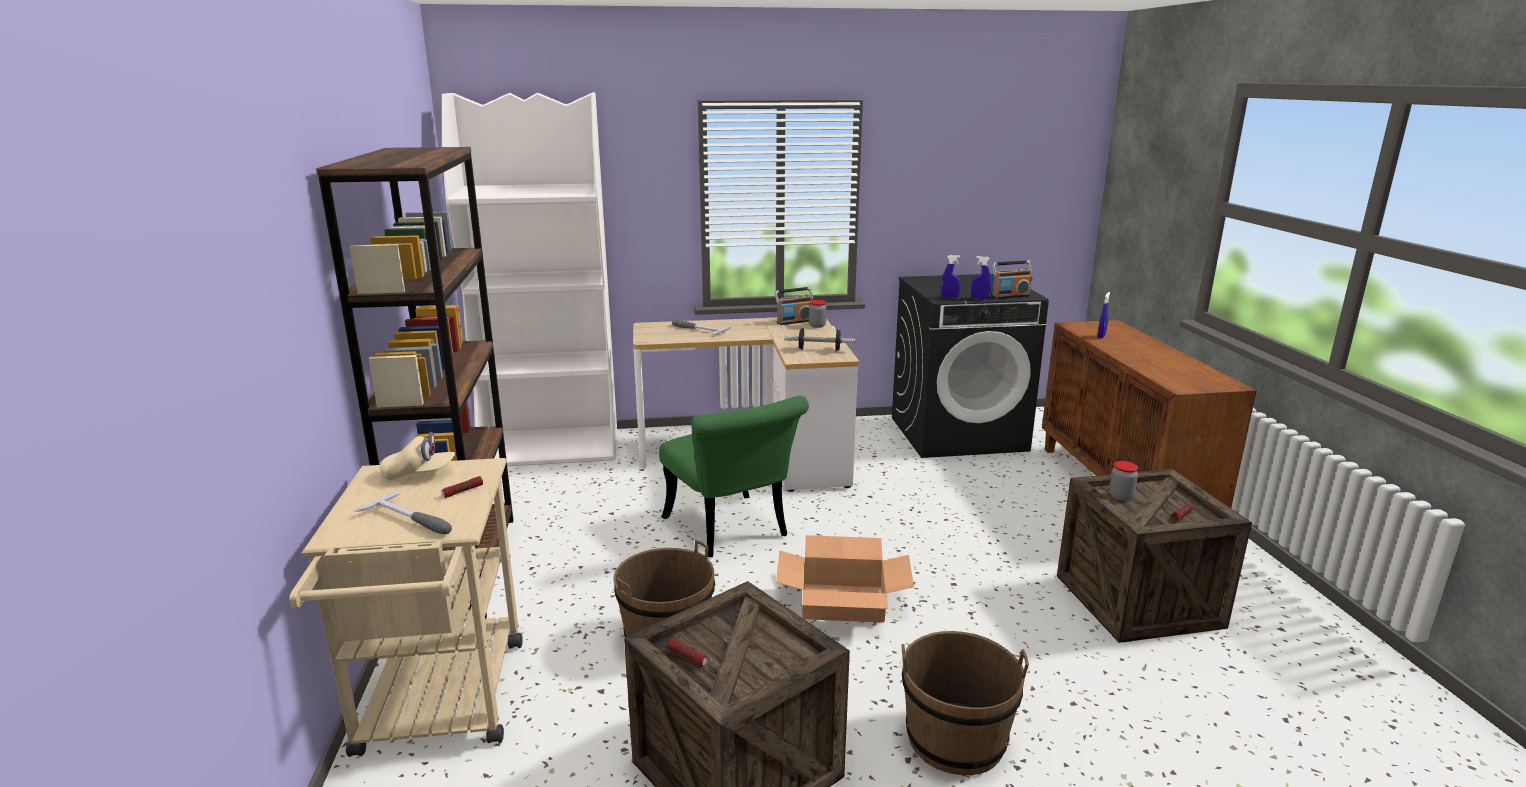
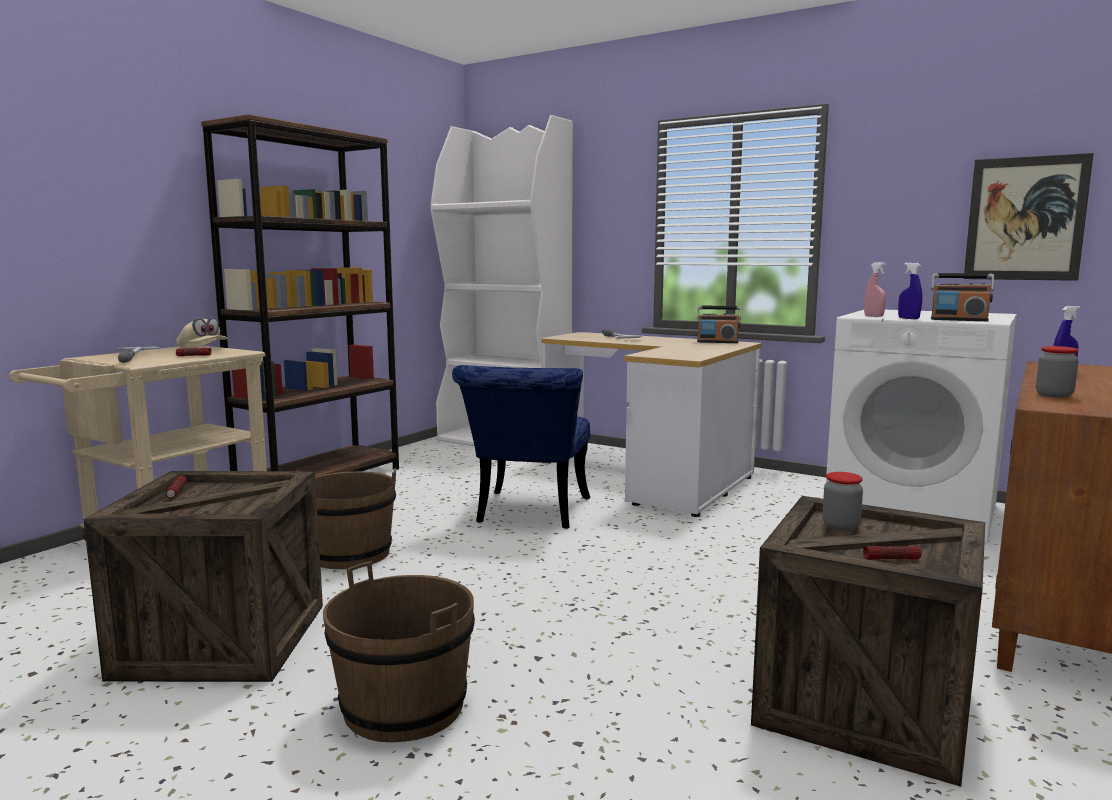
camera: 40 degrees right, 10 degrees down
(731, 531) = (528, 514): green chair -> blue chair
(817, 326) = (731, 345): jar -> jar (1054, 395)
(819, 349) = (684, 353): dumbbell -> none
(843, 602) = (519, 582): cardboard box -> none
(950, 297) = (873, 316): blue spray bottle -> pink spray bottle
(958, 433) = (913, 511): black washing machine -> white washing machine
(1006, 202) = (1025, 219): none -> picture

